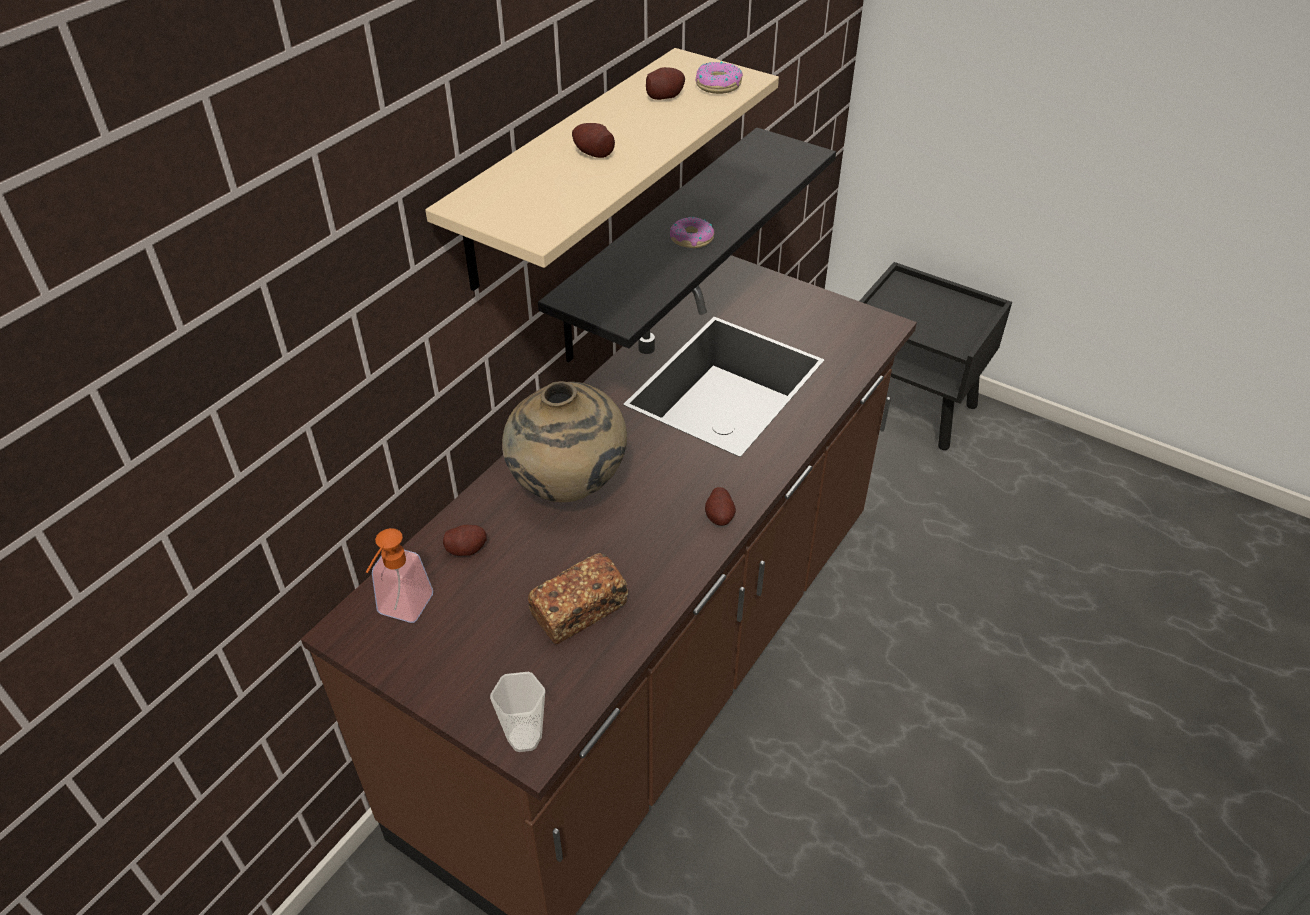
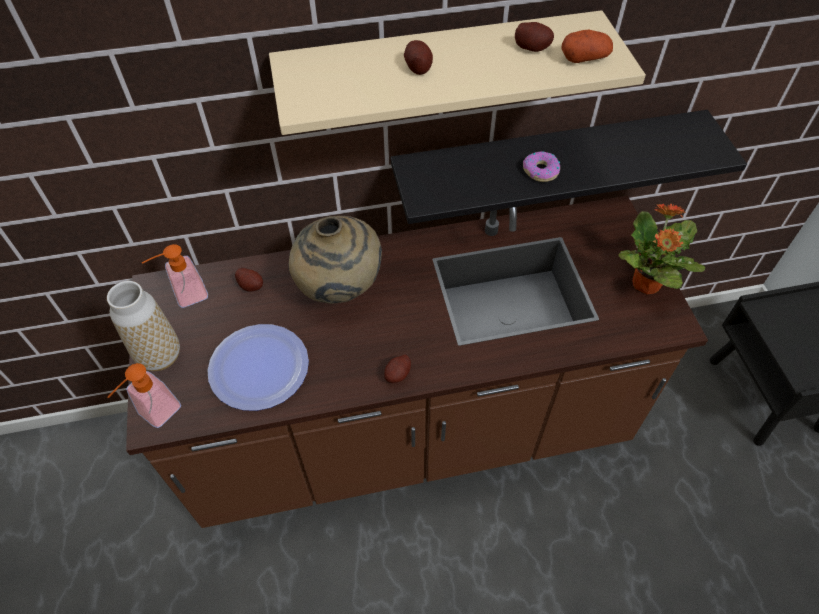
camera: 45 degrees right, 10 degrees up
(452, 683) = (160, 356): none -> vase
(524, 737) = (154, 415): cup -> soap dispenser
(579, 611) = (258, 368): bread -> plate
(718, 85) = (584, 58): donut -> potato
(825, 311) = (645, 284): none -> potted plant

